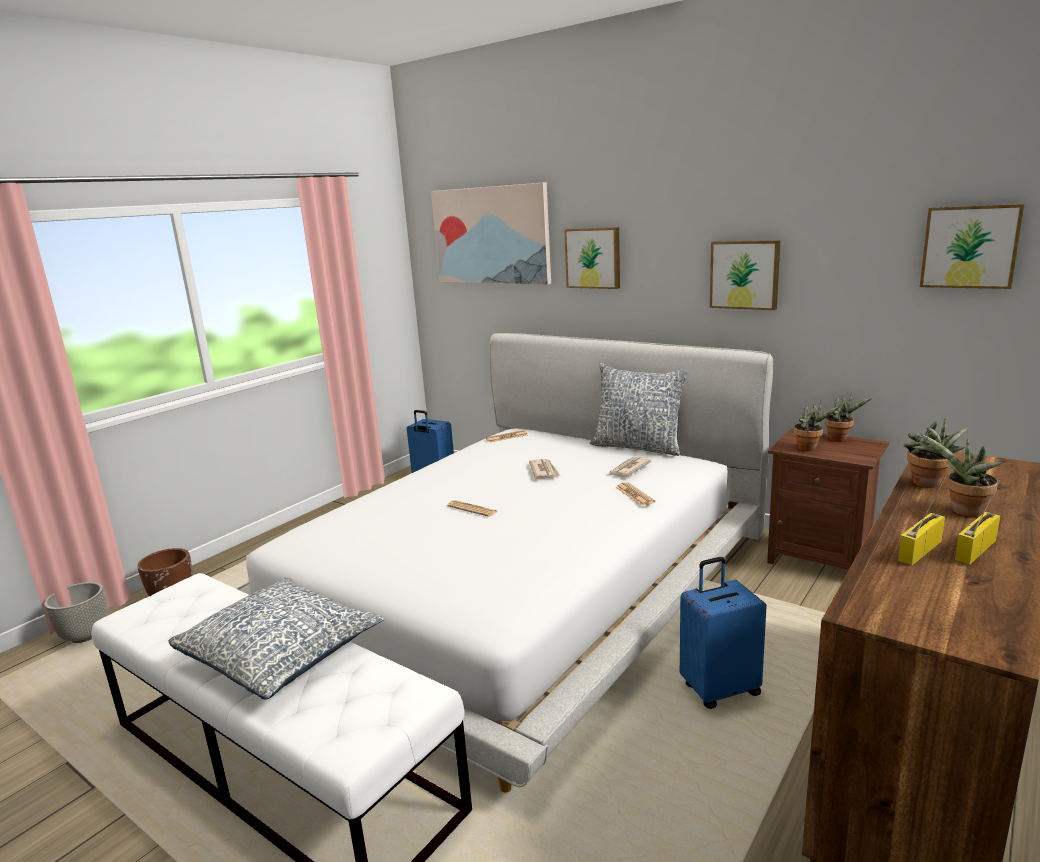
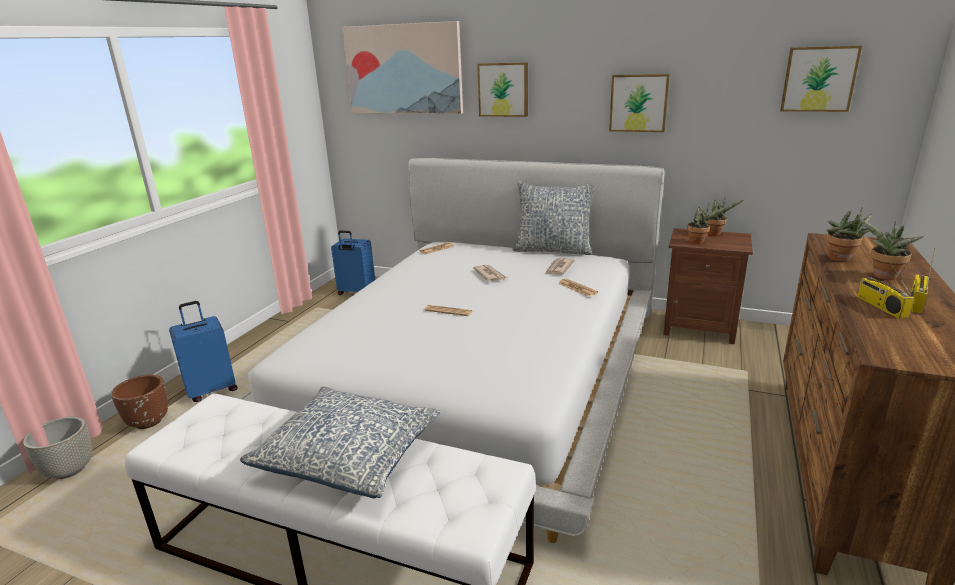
camera: 15 degrees left, 5 degrees up
(719, 689) = (676, 434): blue suitcase -> blue suitcase (212, 390)
(919, 550) = (879, 306): radio -> radio turned 45 degrees counterclockwise

